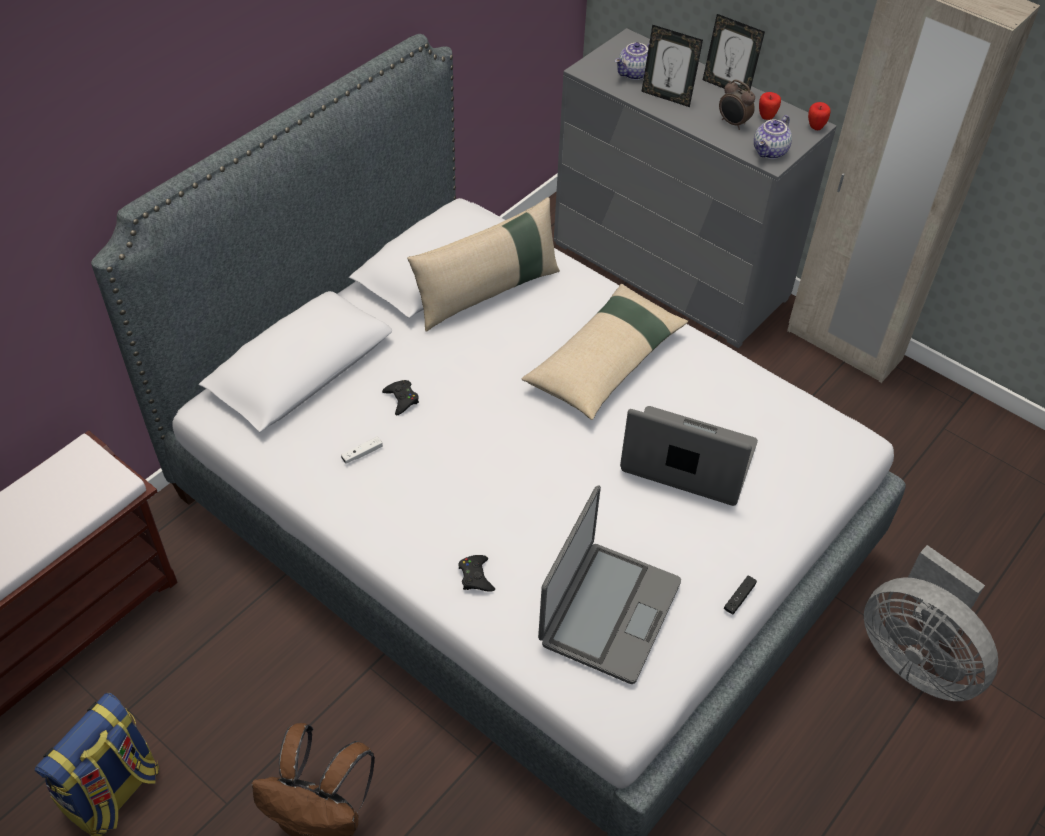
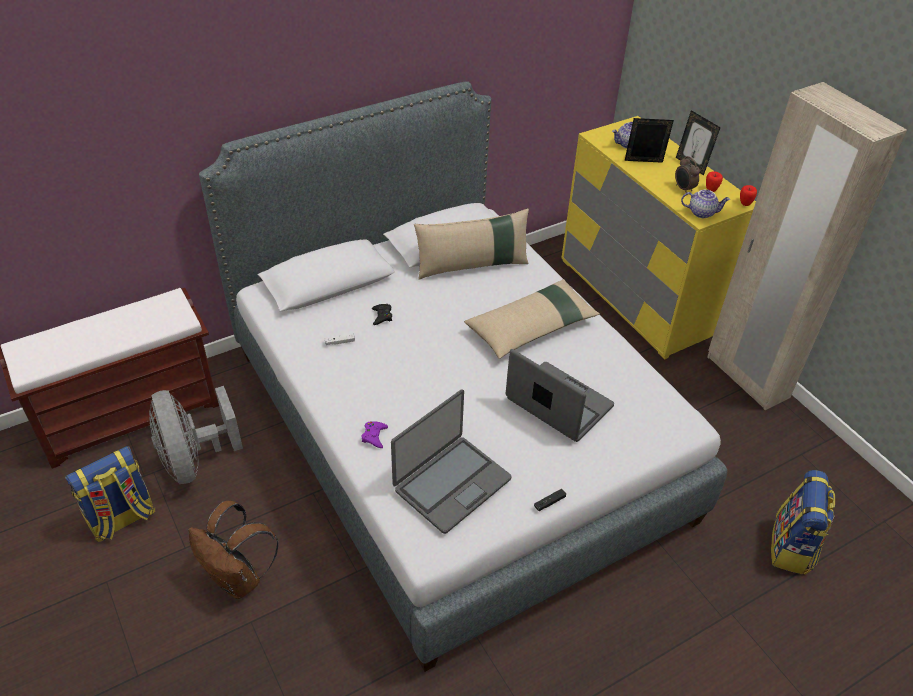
camera: 20 degrees right, 5 degrees down
(476, 576) = (374, 436): black game controller -> purple game controller
(667, 97) = (643, 163): picture frame -> picture frame turned 135 degrees clockwise
(669, 271) = (636, 297): grey dresser -> yellow dresser
(770, 152) = (702, 212): teapot -> teapot turned 135 degrees counterclockwise
(915, 659) = (704, 607): grey fan -> grey fan (194, 460)
(980, 550) = (792, 547): none -> backpack

